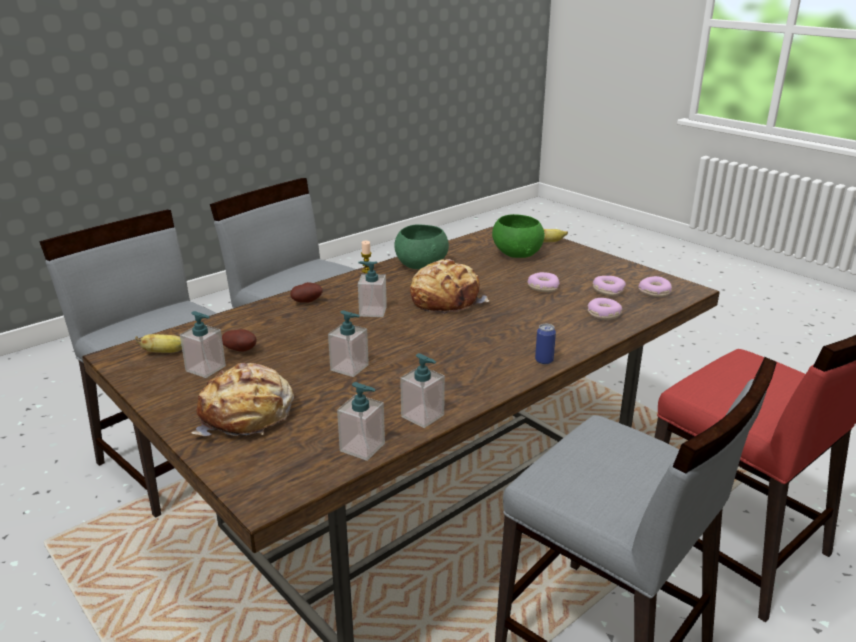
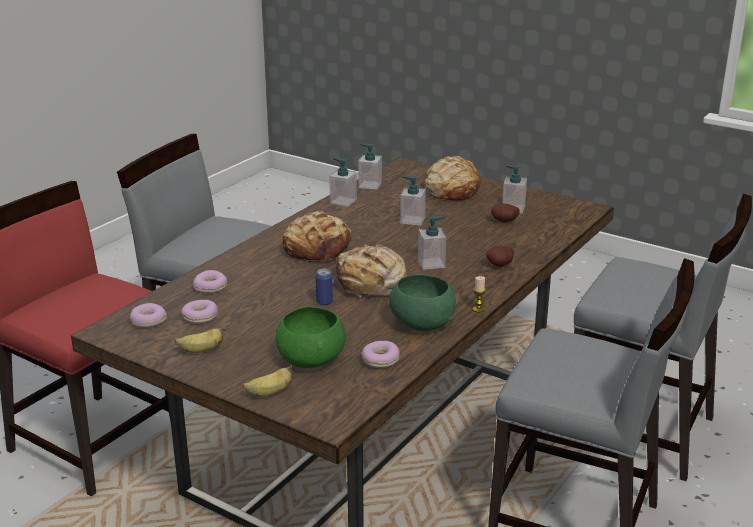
camera: 165 degrees right, 0 degrees up
(165, 352) = (558, 214): banana -> banana (201, 350)
(484, 341) = (318, 250): none -> bread
(542, 287) = (273, 312): donut -> donut (380, 360)
(544, 360) = (267, 241): can -> can (324, 302)

